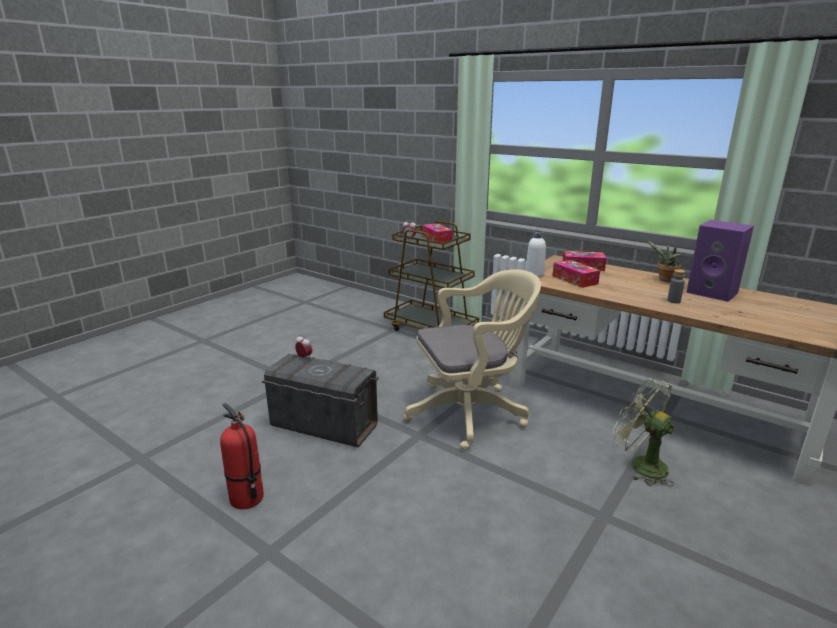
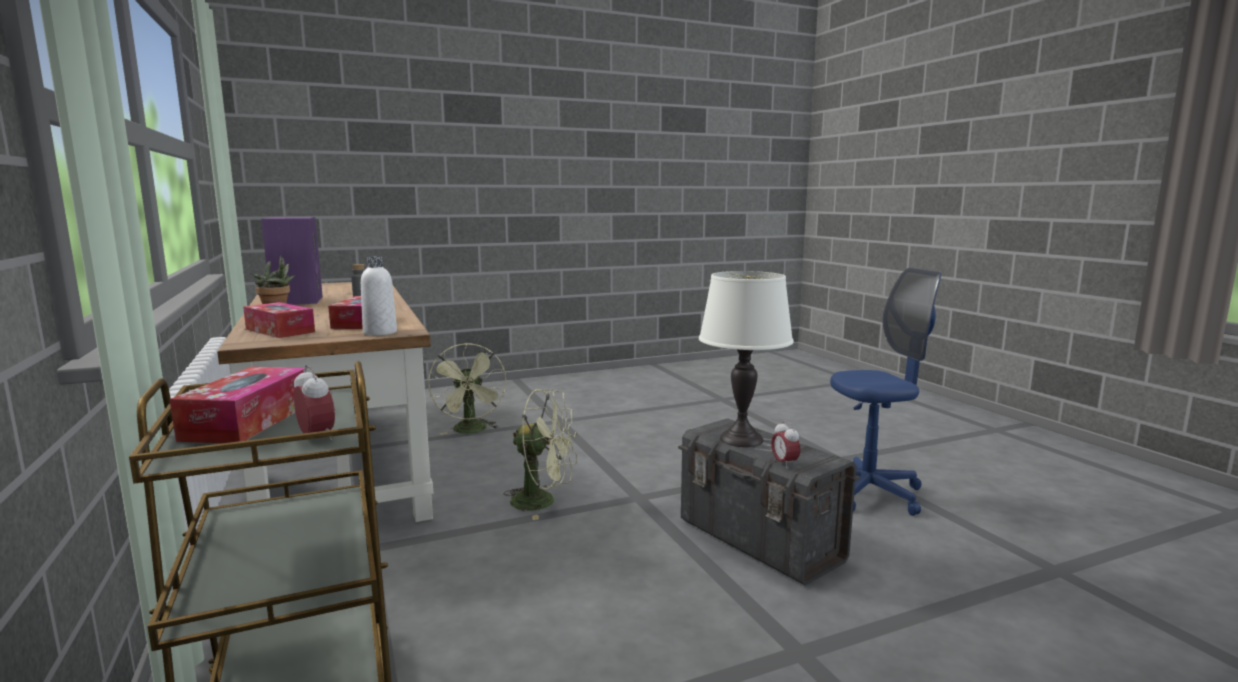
camera: 150 degrees left, 10 degrees down
(246, 499) = (869, 493): fire extinguisher -> blue office chair
(335, 369) = (741, 439): none -> white table lamp
(471, 412) = (543, 502): beige office chair -> green fan

